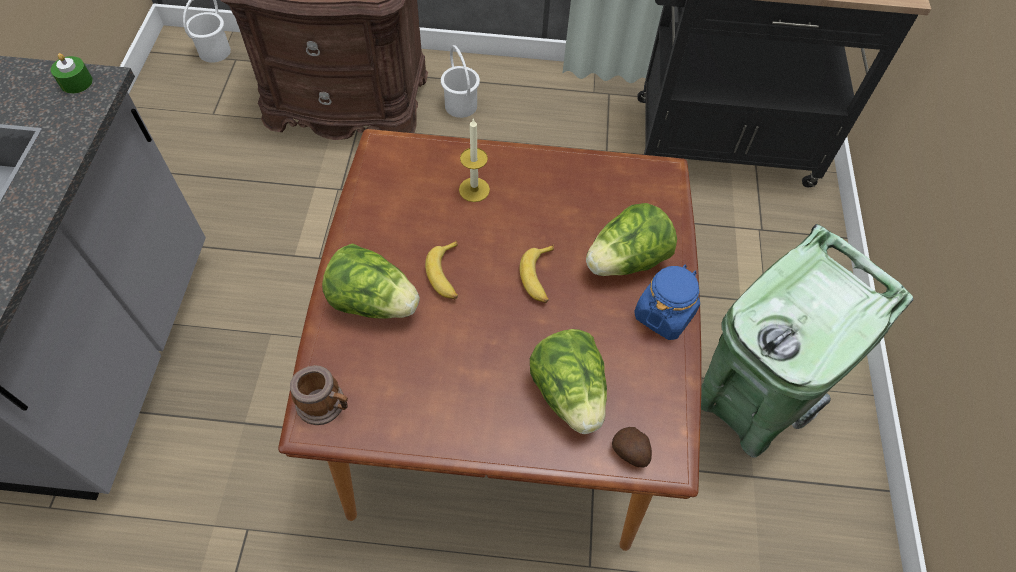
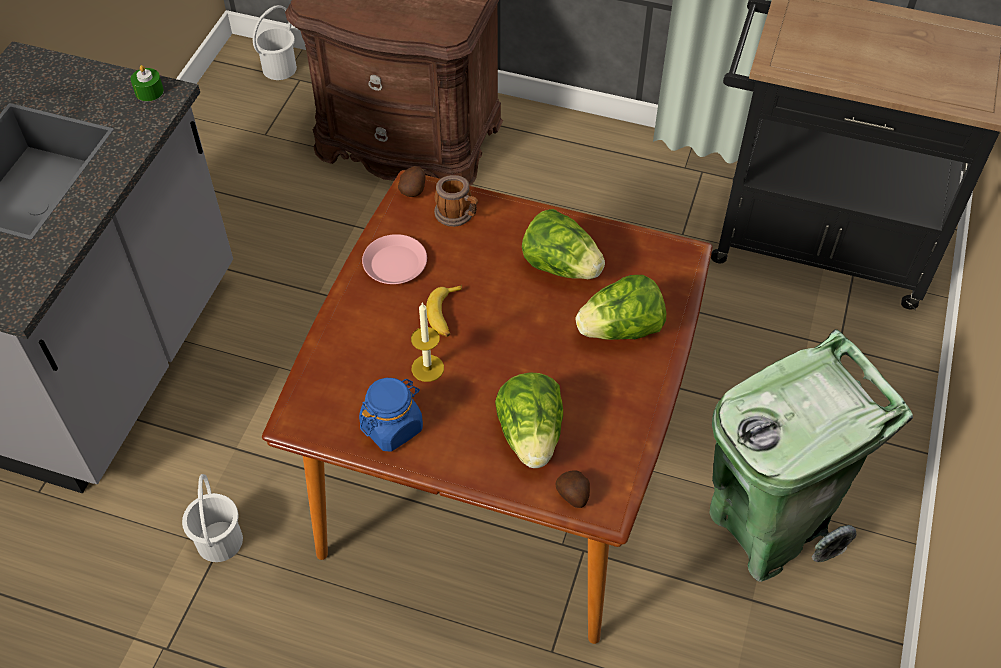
camera: 15 degrees right, 5 degrees down
(326, 405) = (310, 407): mug -> mug (457, 214)
(373, 302) = (372, 327): lettuce -> lettuce (561, 266)
(382, 147) = (413, 189): none -> potato
(382, 229) = (395, 264): none -> pink plate
(460, 106) = (530, 162): white bucket -> white bucket (218, 541)
(474, 189) = (491, 241): candle -> candle (427, 368)
(539, 278) = (532, 331): banana -> none
(664, 314) = (642, 383): blue jar -> blue jar (392, 427)

